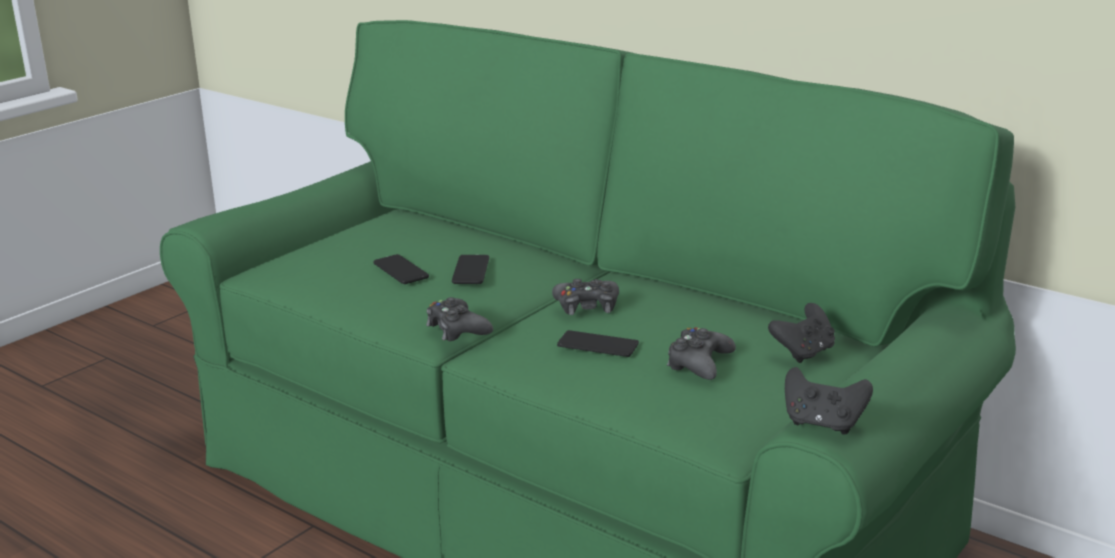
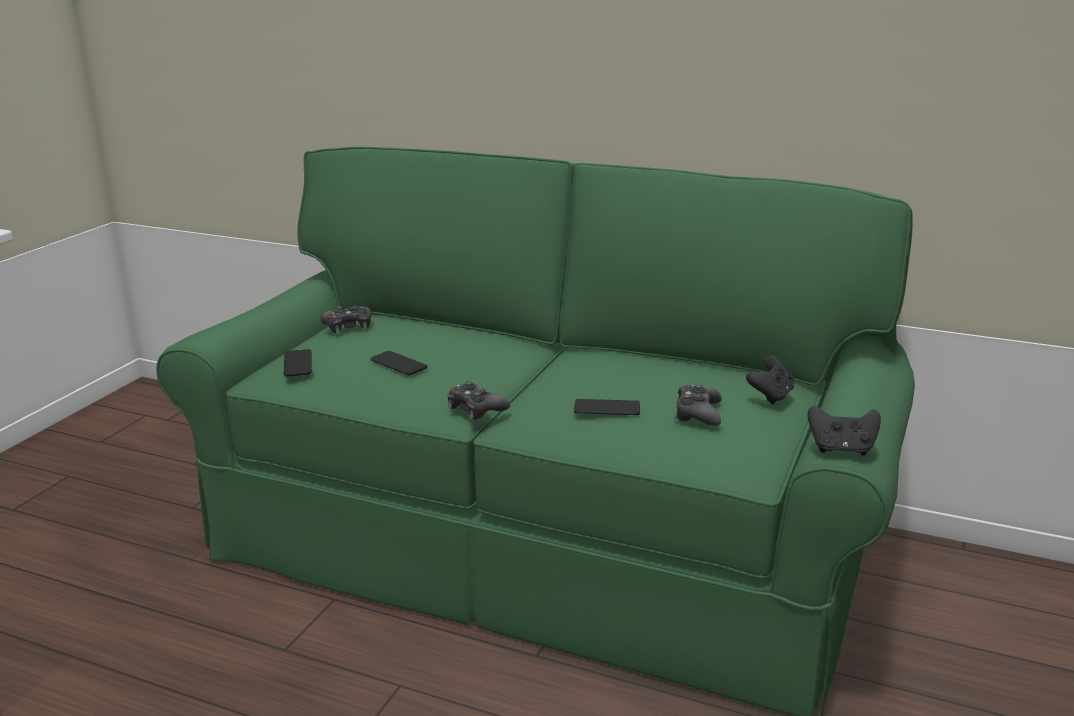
camera: 15 degrees left, 0 degrees up
(470, 270) = (459, 358): phone -> phone (298, 363)
(587, 305) = (576, 377): black game controller -> black game controller (348, 326)

